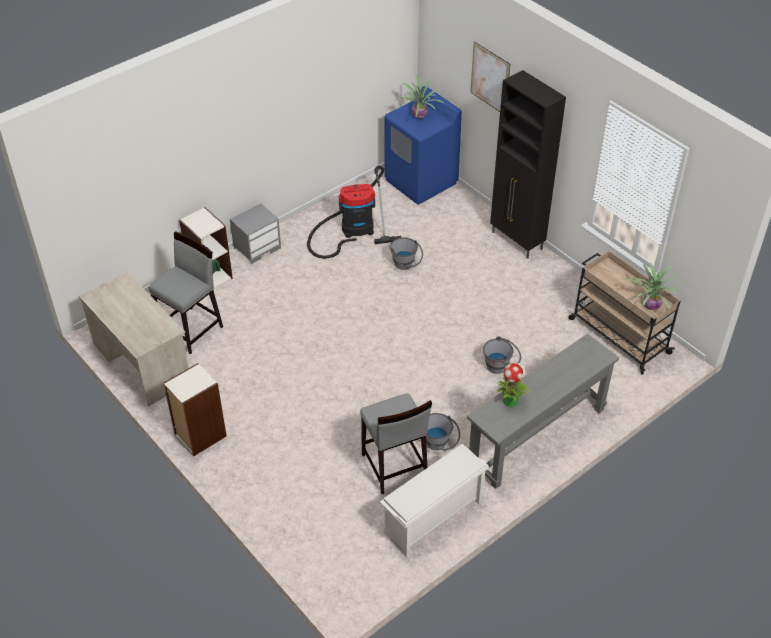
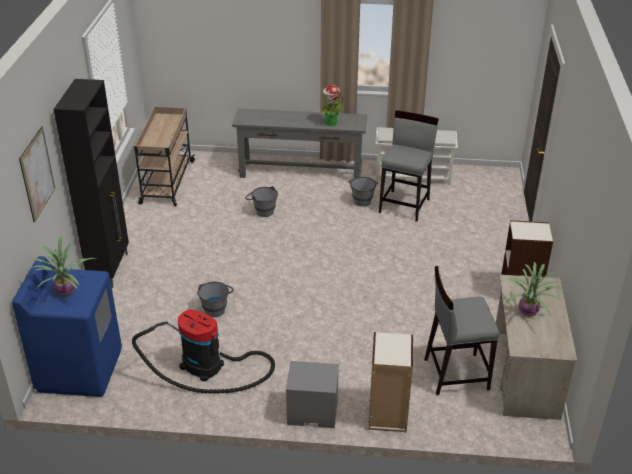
camera: 135 degrees left, 10 degrees down
(650, 305) = (167, 121): potted plant -> potted plant (528, 313)

